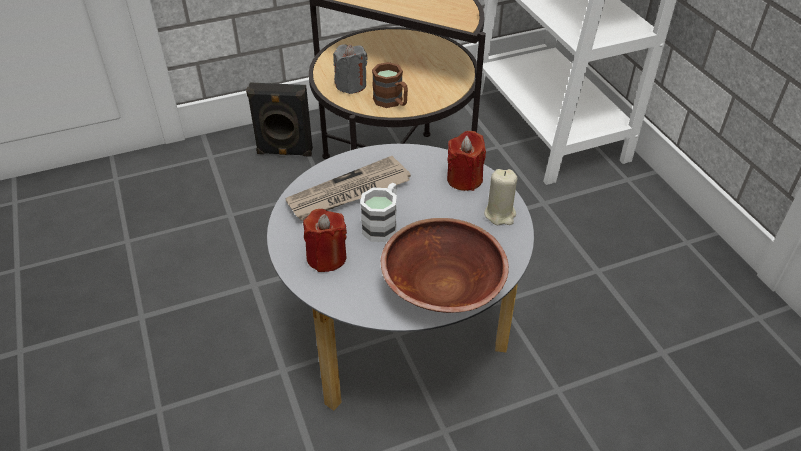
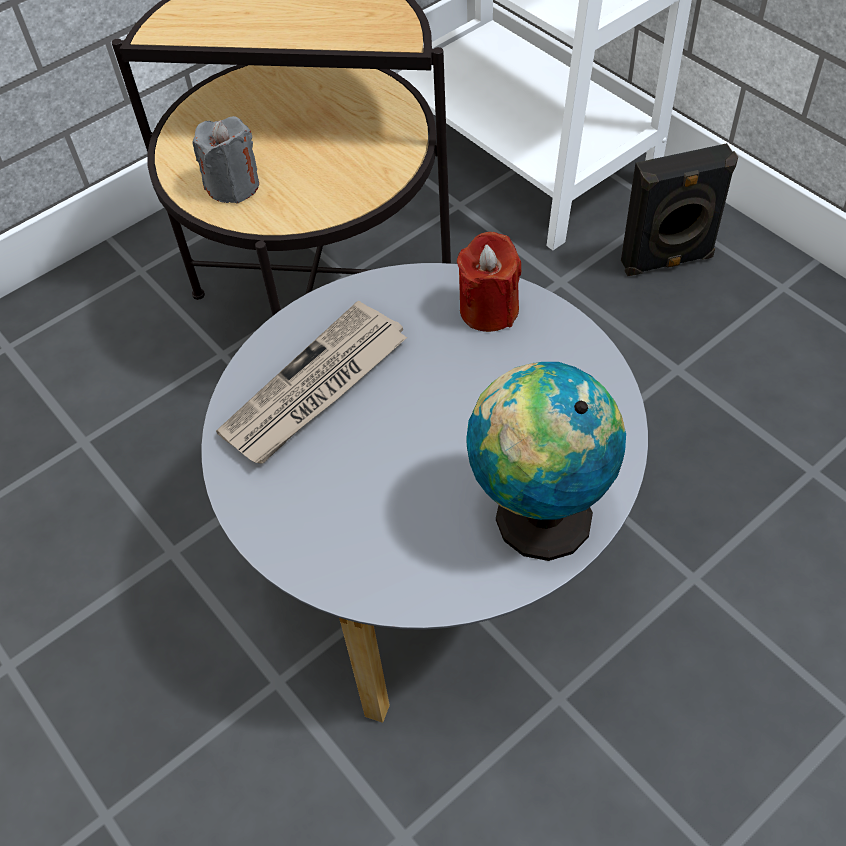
camera: 15 degrees left, 10 degrees up
(284, 152) = (128, 306): black speaker -> black speaker (667, 261)
(326, 257) = (330, 519): red candle -> none
(383, 224) = (395, 430): white mug -> none
(392, 102) = (314, 200): brown mug -> none
(442, 287) = (536, 515): brown bowl -> globe
(500, 214) = (569, 357): beige candle -> none

